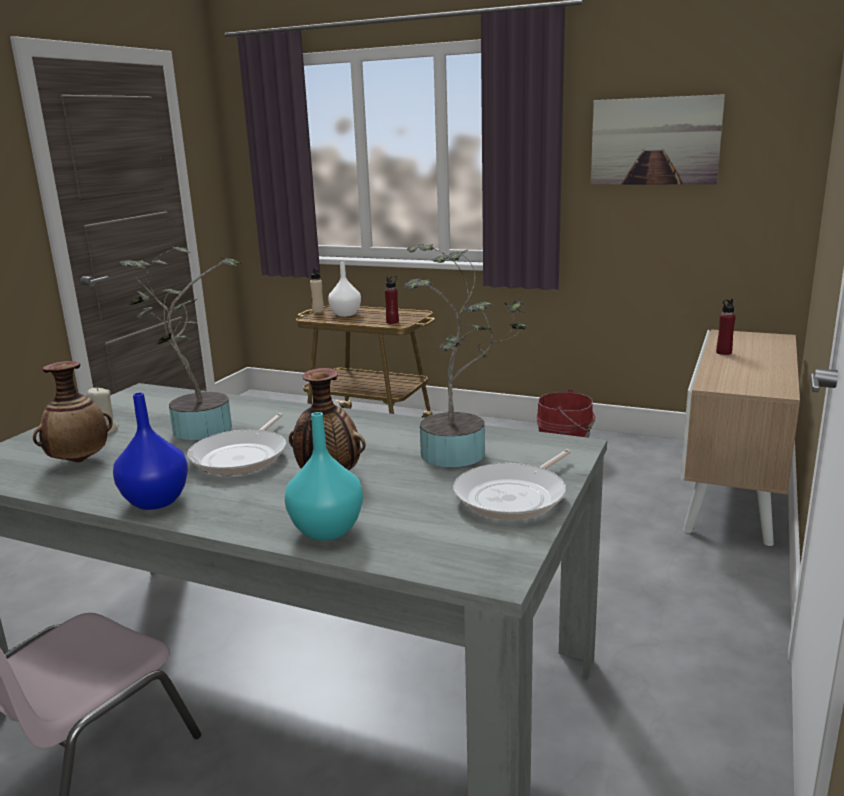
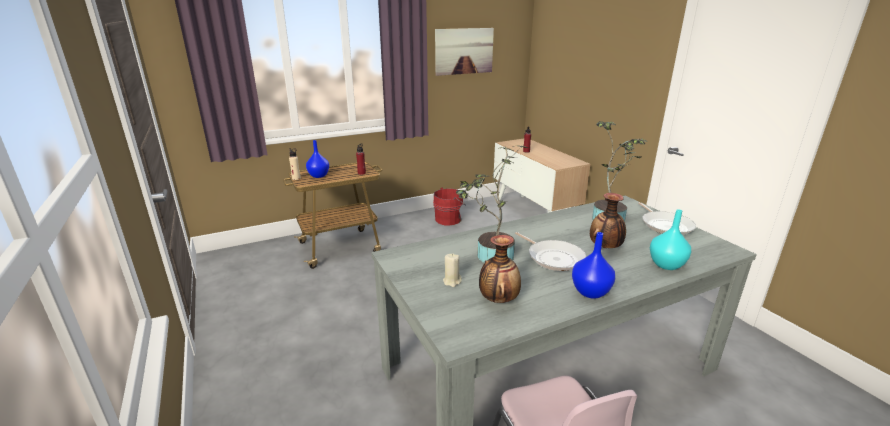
camera: 50 degrees left, 5 degrees up
(346, 314) = (319, 176): white vase -> blue vase

